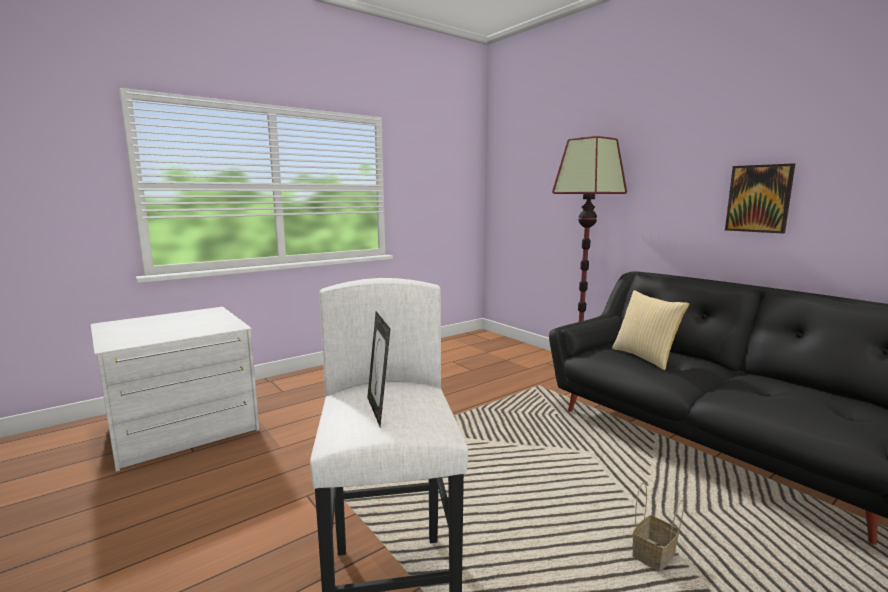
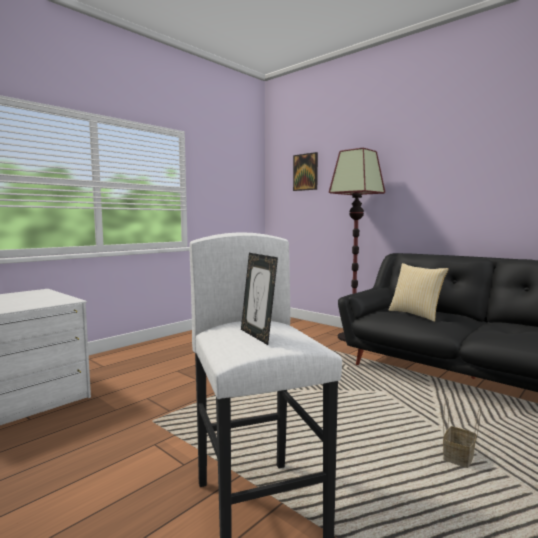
camera: 10 degrees left, 5 degrees down
(759, 198) = (485, 193): picture -> picture (305, 172)

